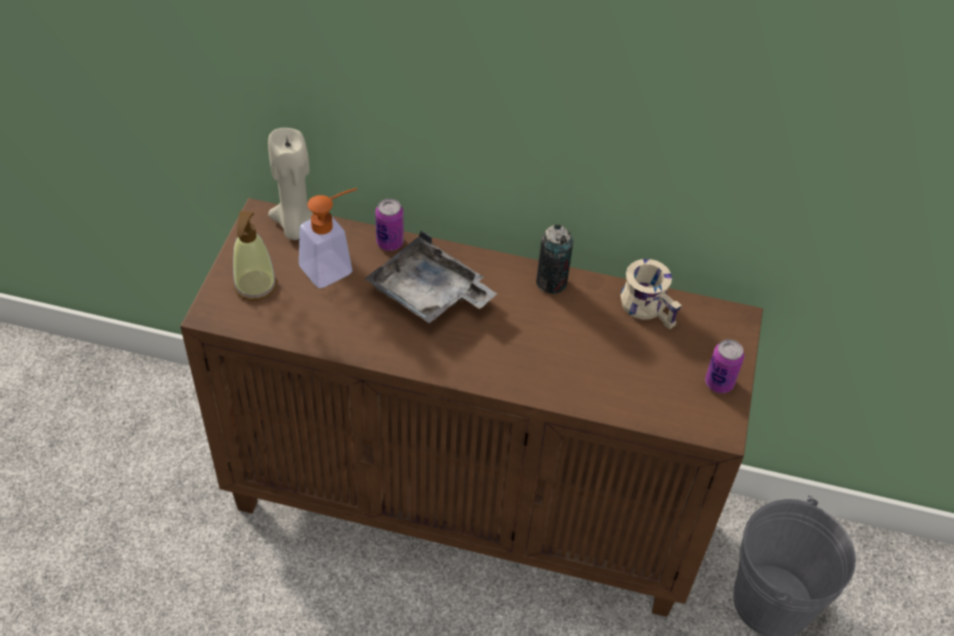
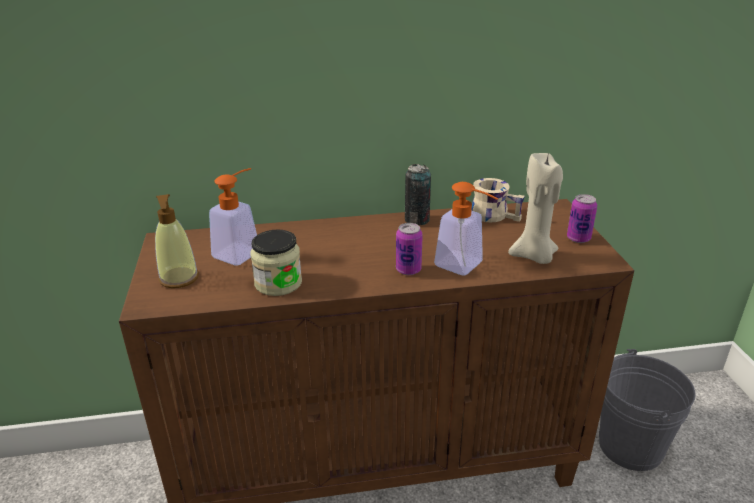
camera: 20 degrees left, 20 degrees down
(295, 226) = (196, 238): beige candle -> beige candle (534, 257)
(349, 330) = (278, 283): none -> jar
(390, 242) = (279, 229): can -> can (408, 270)
(429, 294) = (330, 247): grey tray -> none
(556, 379) = (465, 267): none -> soap dispenser

